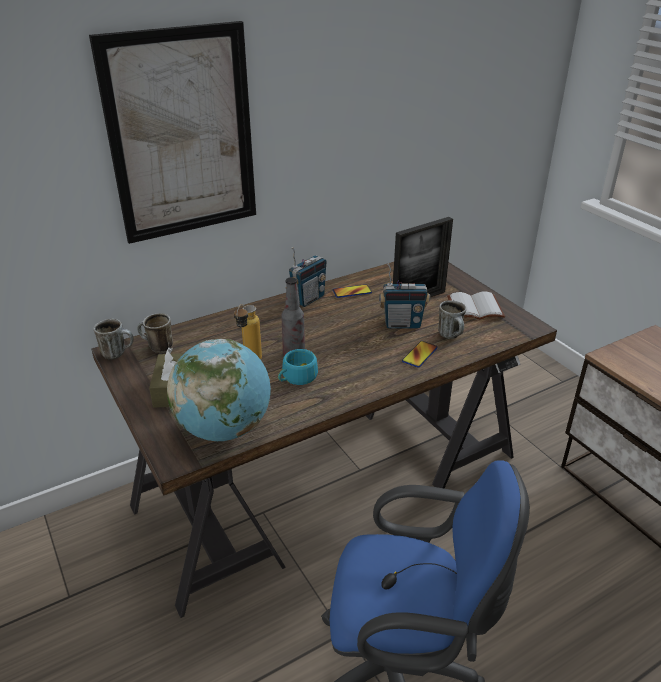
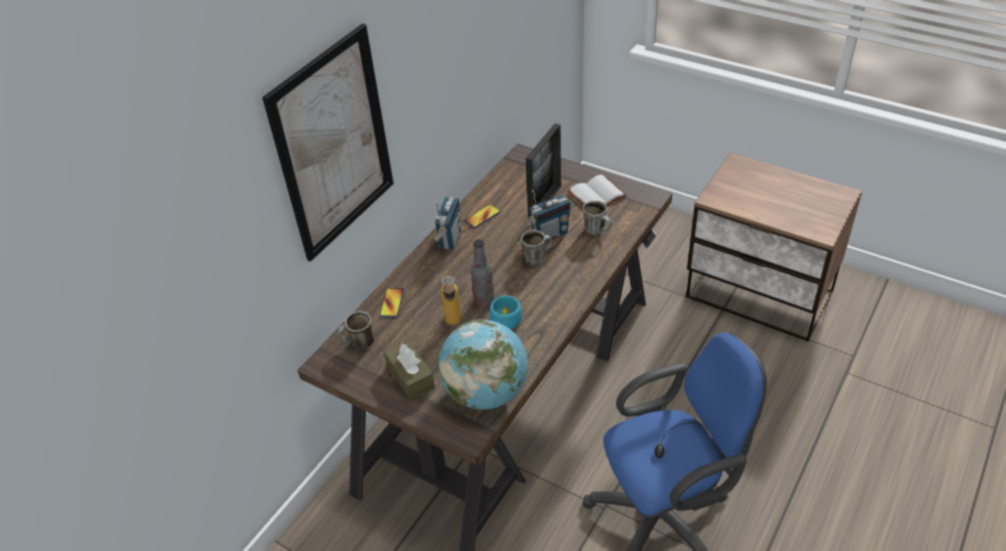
camera: 25 degrees left, 10 degrees up
(118, 353) = (328, 364): mug -> mug (536, 258)
(419, 355) = (585, 260): phone -> phone (392, 303)

